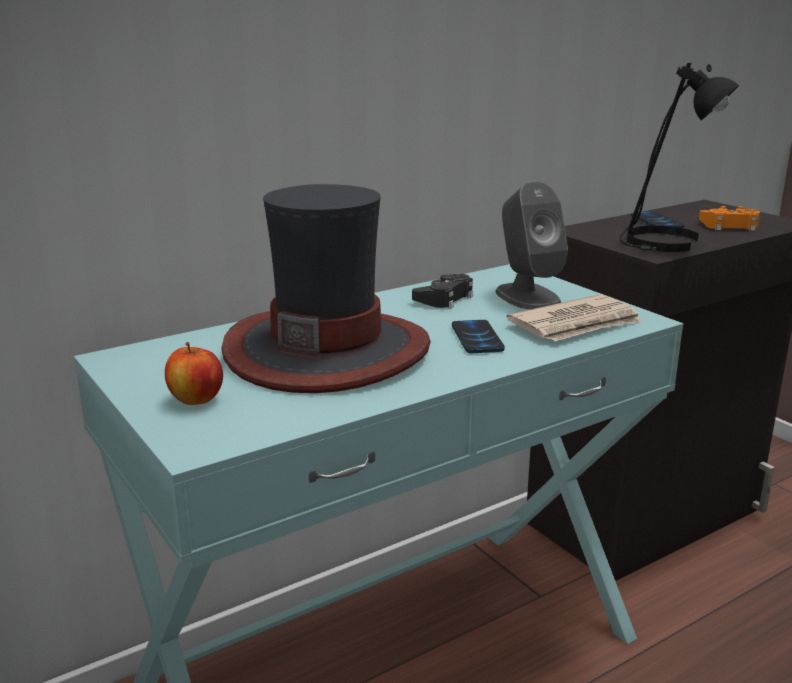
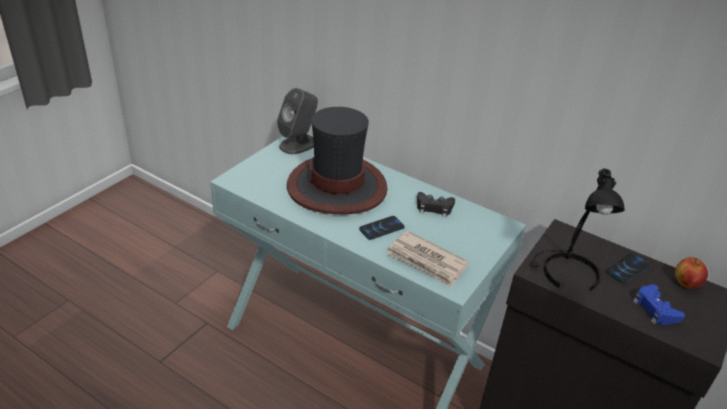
camera: 65 degrees right, 15 degrees up
(196, 400) = (269, 168): apple -> apple (686, 283)
(527, 296) = (461, 237): grey speaker -> grey speaker (298, 144)
(730, 226) = (655, 309): orange game controller -> blue game controller

